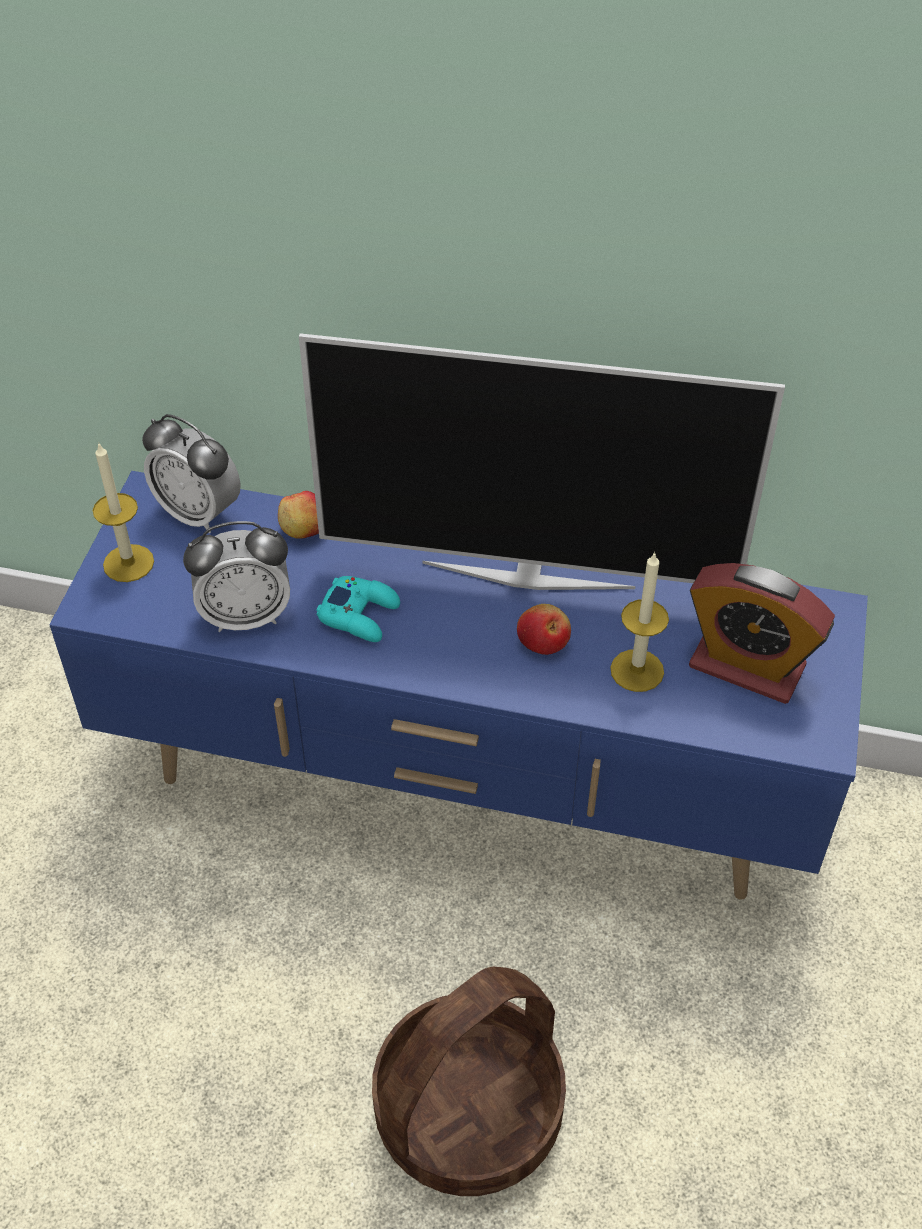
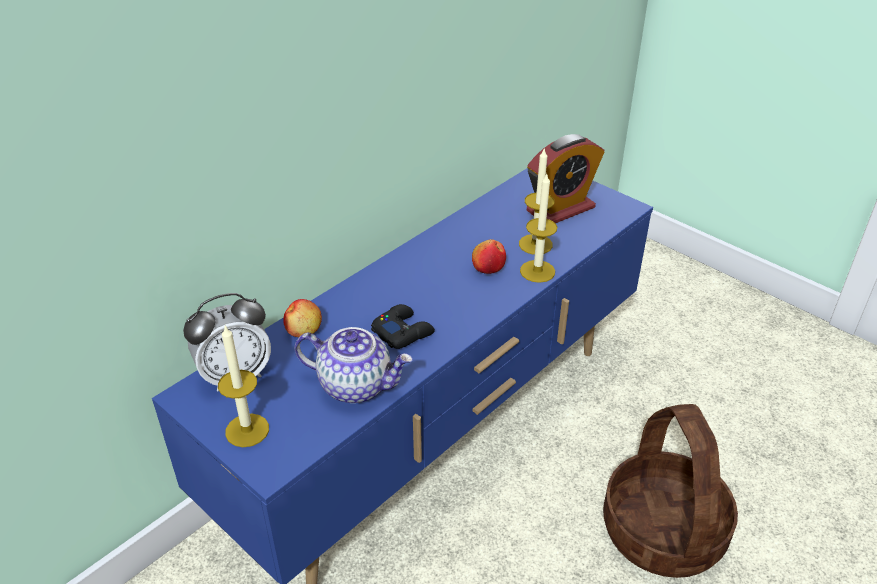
camera: 60 degrees left, 10 degrees down
(246, 615) = (356, 385): alarm clock -> teapot
(360, 614) = (402, 332): turquoise game controller -> black game controller
(528, 573) = (430, 254): television -> none
(577, 695) = (537, 271): none -> candle

